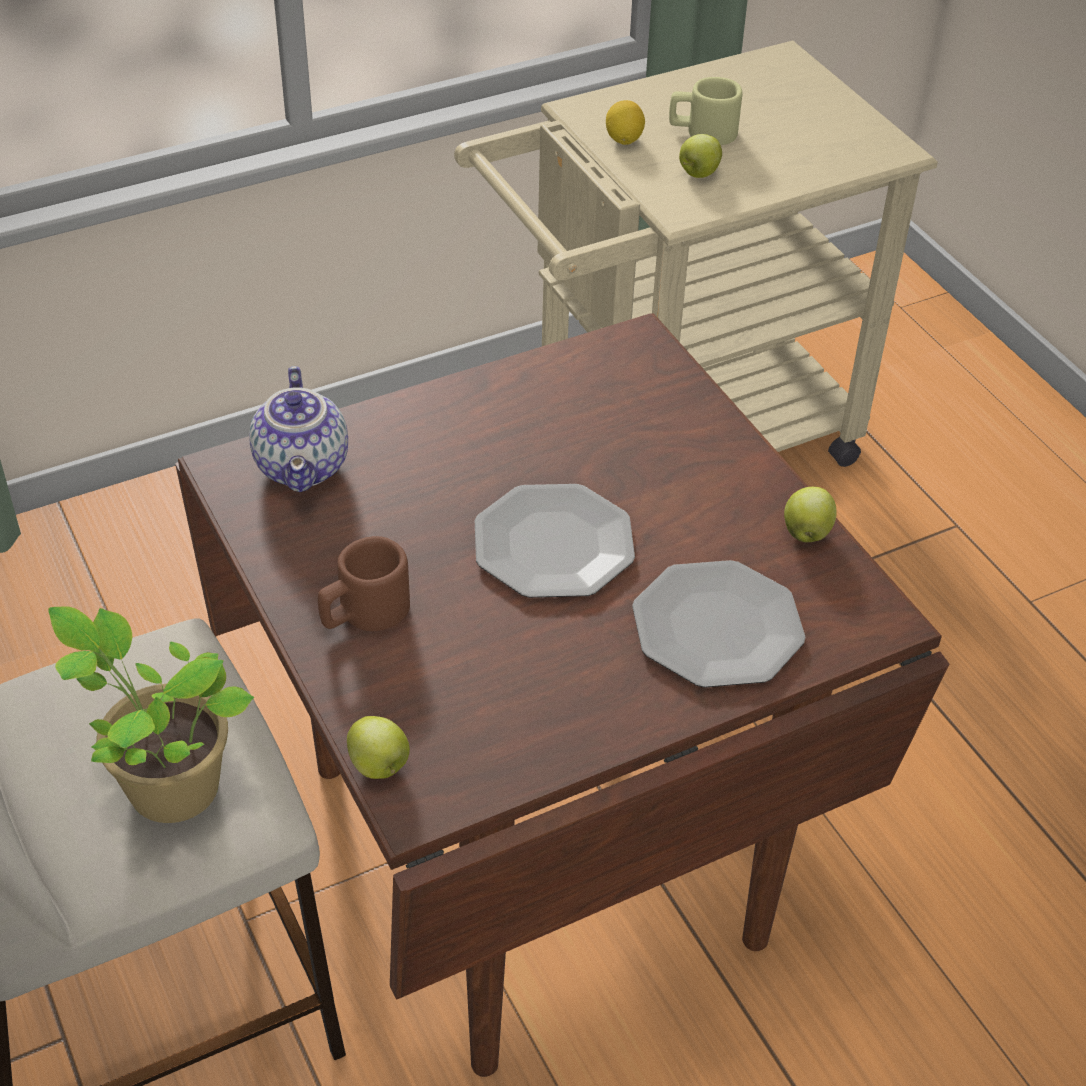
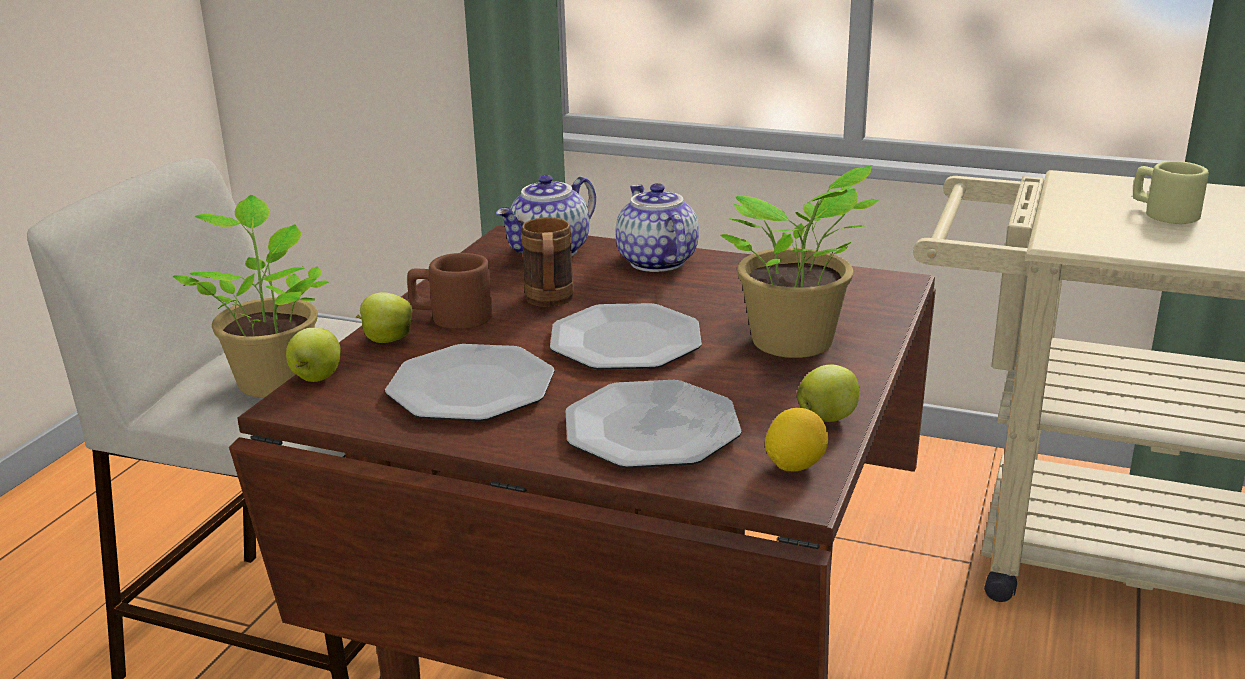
camera: 50 degrees right, 20 degrees down
(416, 537) = (549, 302): none -> brown mug
(419, 425) = (655, 262): none -> teapot
(523, 681) = (471, 387): none -> plate
(624, 140) = (1081, 199): lemon -> lemon (795, 465)
(677, 464) = (795, 345): none -> potted plant
(698, 173) = (1116, 230): apple -> apple (386, 340)

